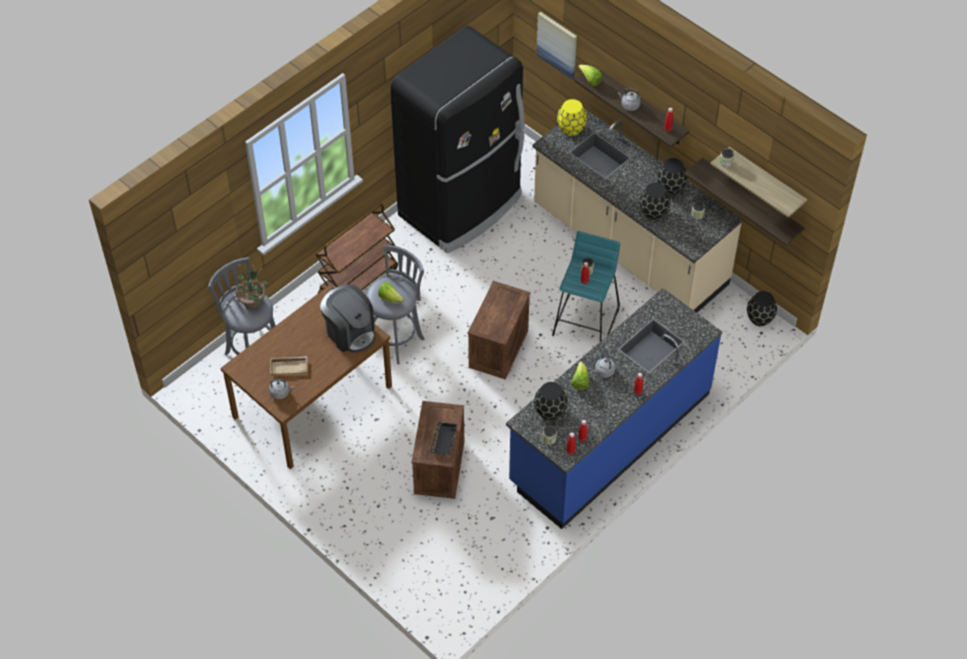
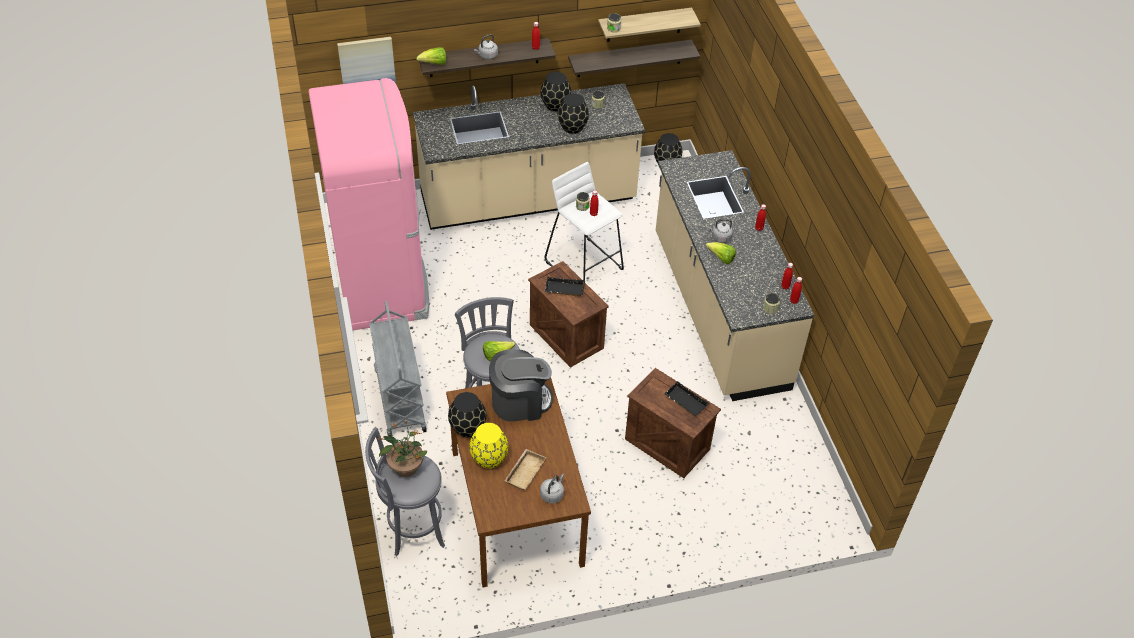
camera: 60 degrees left, 5 degrees down
(358, 280) = (399, 399): brown cart -> grey cart
(462, 206) = (382, 281): black fridge -> pink fridge
(499, 308) = (564, 290): none -> black tray
(550, 412) = (741, 294): black vase -> black vase (468, 428)
(571, 129) = (432, 130): yellow vase -> yellow vase (489, 459)
(586, 321) = (584, 264): turquoise stool -> white stool
(609, 438) = (718, 311): blue counter -> beige counter

